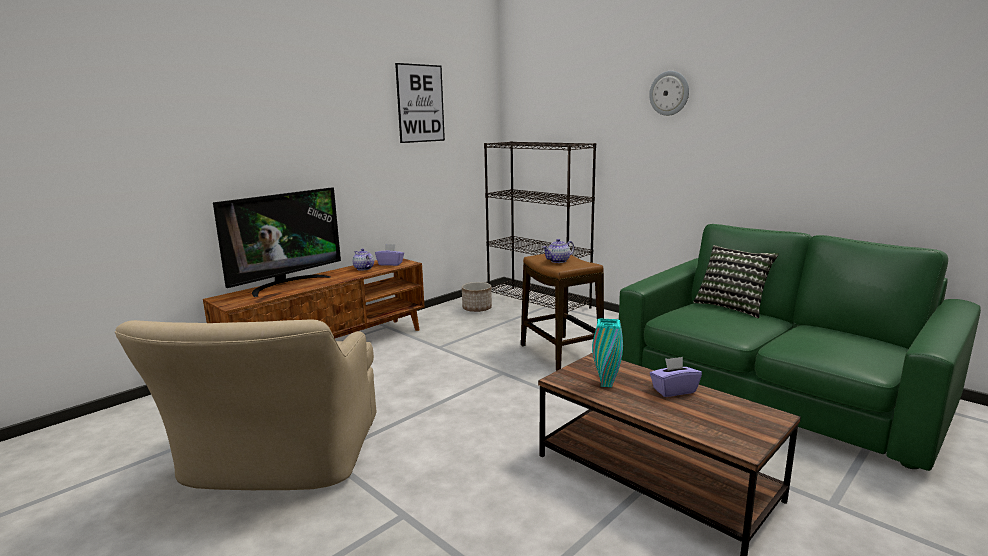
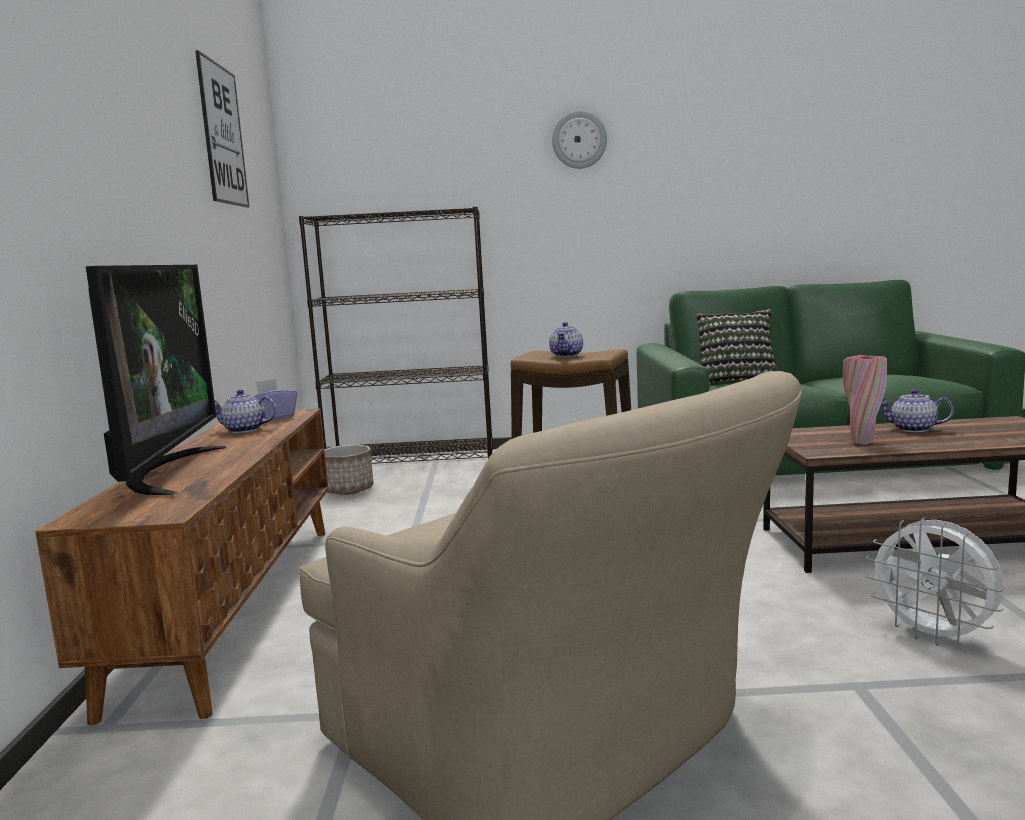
camera: 45 degrees left, 5 degrees down
(496, 523) = (934, 636): none -> white fan
(606, 384) = (862, 442): turquoise vase -> pink vase
(673, 390) = (912, 429): purple tissue box -> teapot

